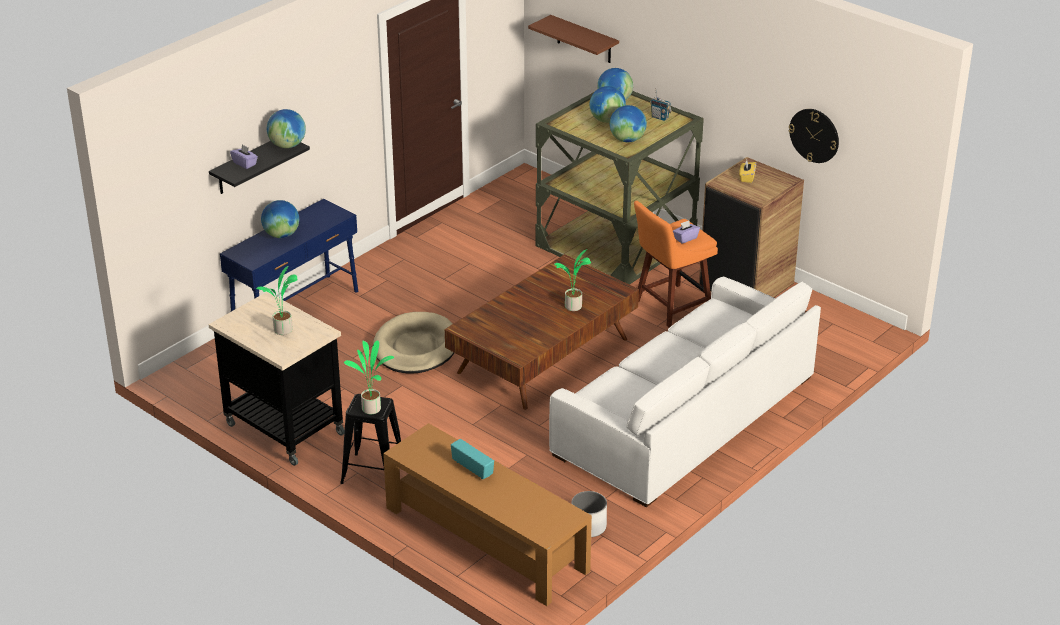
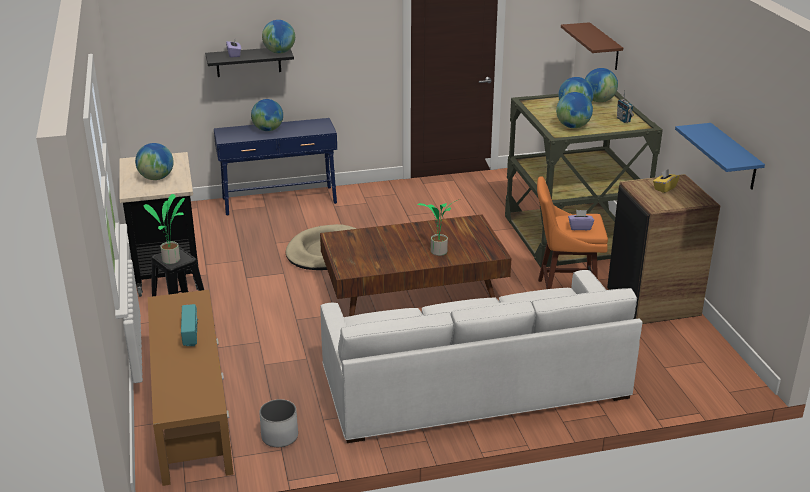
camera: 35 degrees right, 5 degrees down
(283, 331) = (156, 178): potted plant -> globe
(814, 135) = (734, 157): wall clock -> blue shelf

